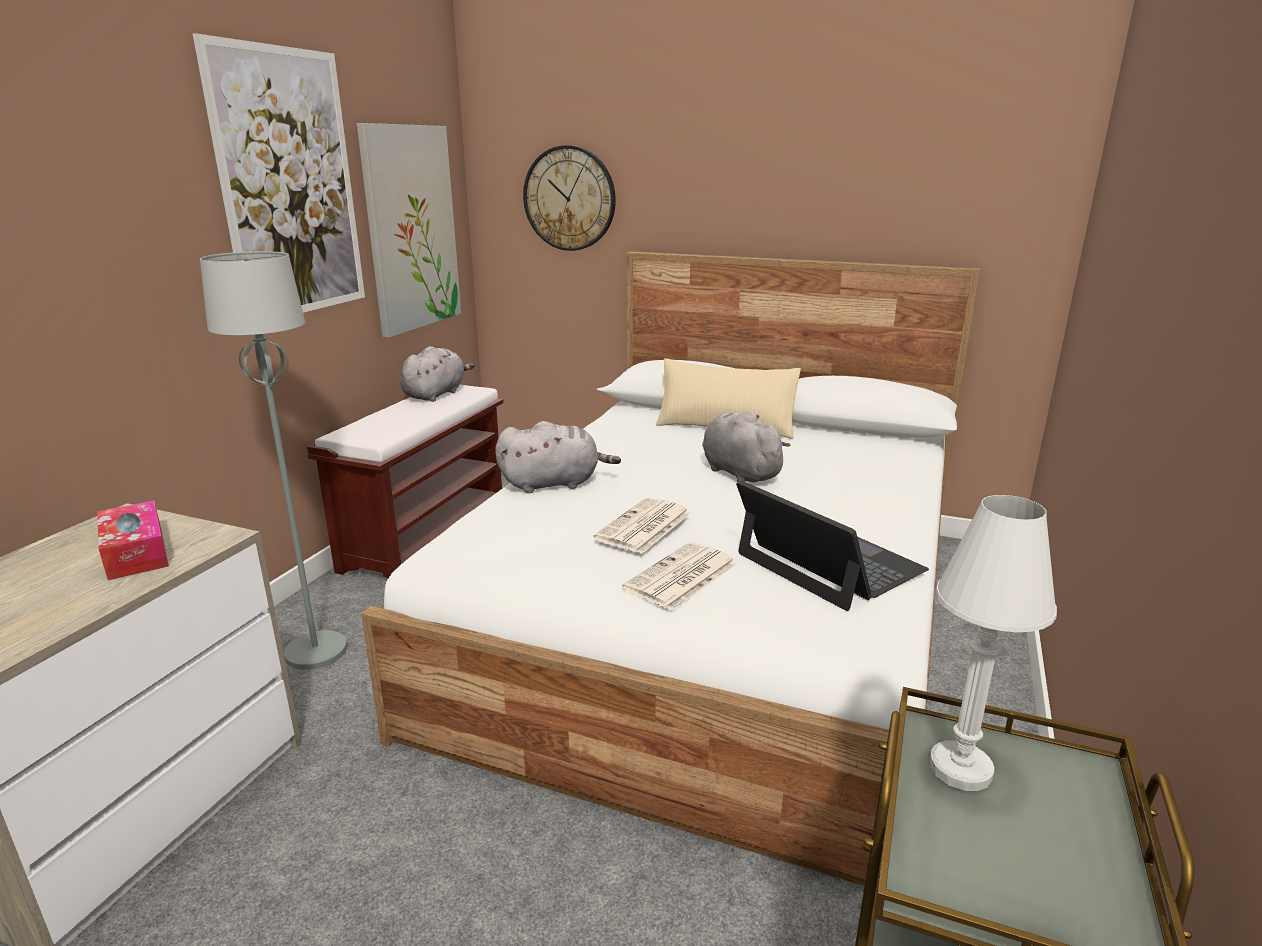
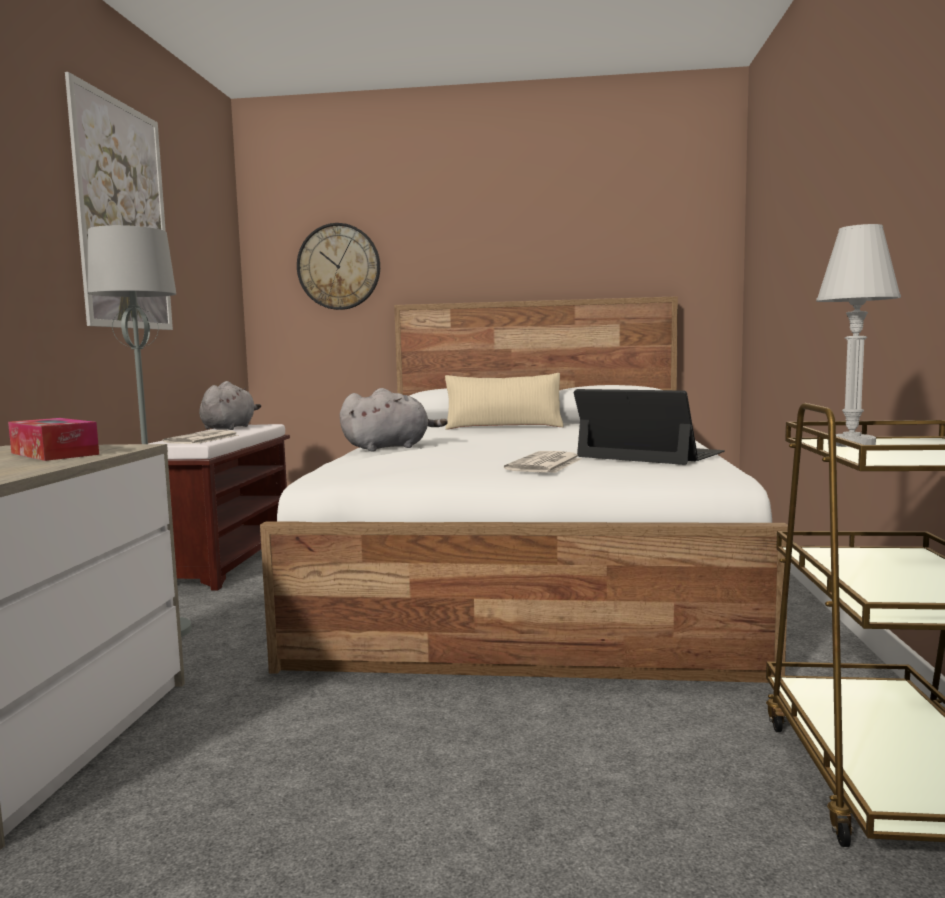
camera: 15 degrees left, 15 degrees down
(411, 229) = (204, 283): picture -> none
(644, 527) = (491, 451): newspaper -> newspaper (202, 439)
(738, 472) = (537, 437): grey plush toy -> none

